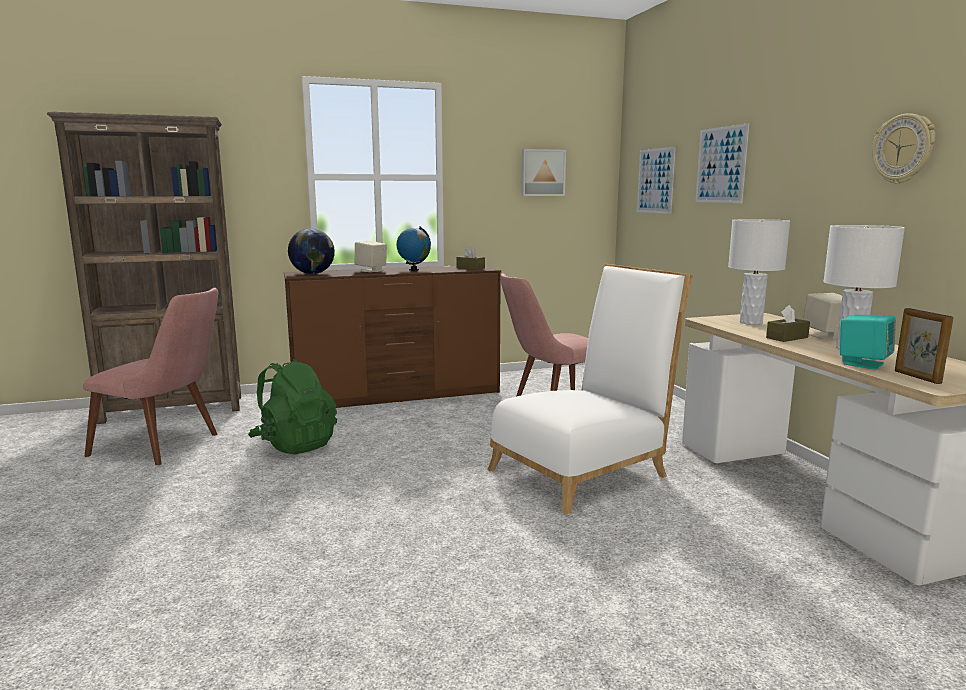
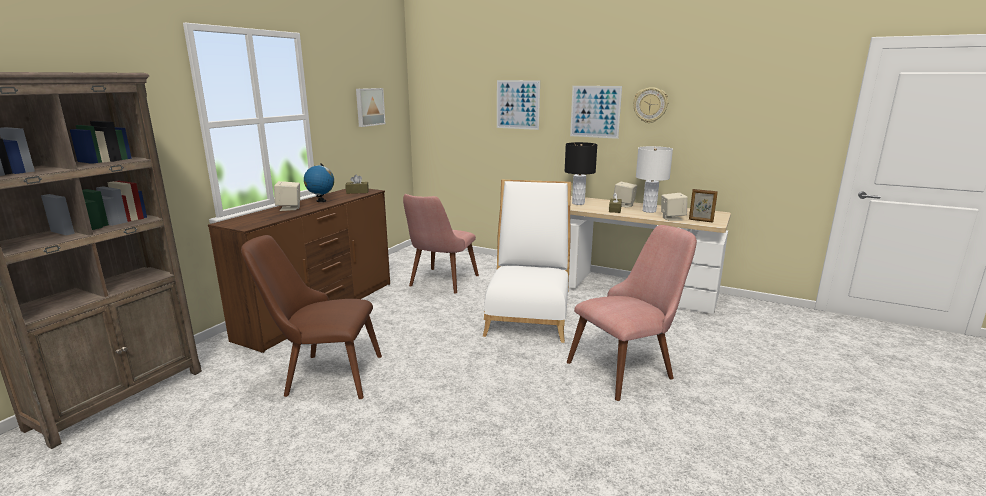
camera: 45 degrees left, 5 degrees up
(167, 445) = (201, 427): pink chair -> pink chair (629, 367)
(295, 444) = (321, 375): green backpack -> brown chair
(312, 273) = (249, 221): globe -> none
(655, 181) = (453, 111): picture -> picture (595, 111)
(751, 322) = (578, 203): white table lamp -> black table lamp
(863, 363) = (672, 218): turquoise speaker -> beige speaker

